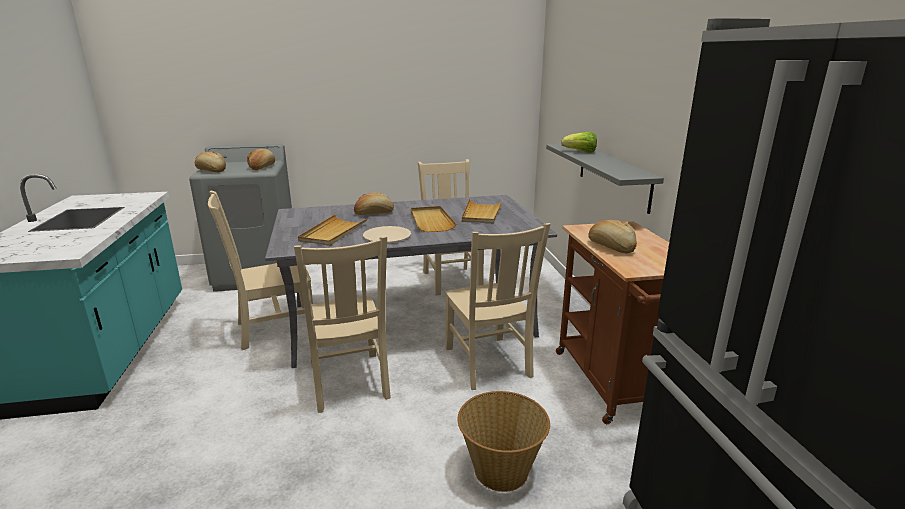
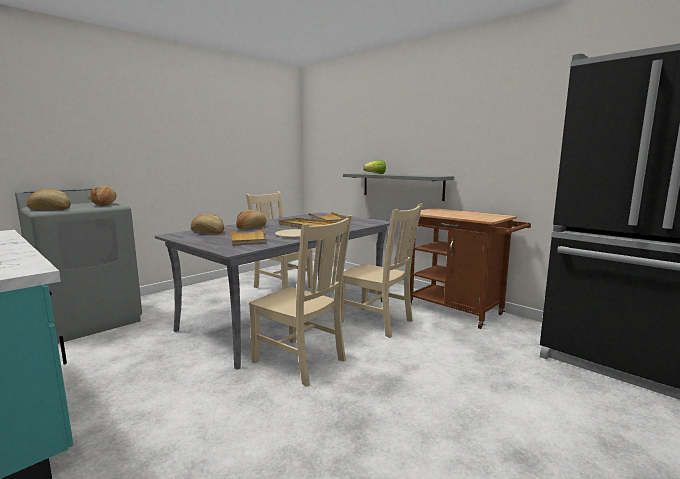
camera: 35 degrees left, 10 degrees down
(273, 329) = (174, 351): beige chair -> none
(501, 469) = (467, 368): basket -> none
(611, 247) = (454, 215): bread -> bread (208, 233)

